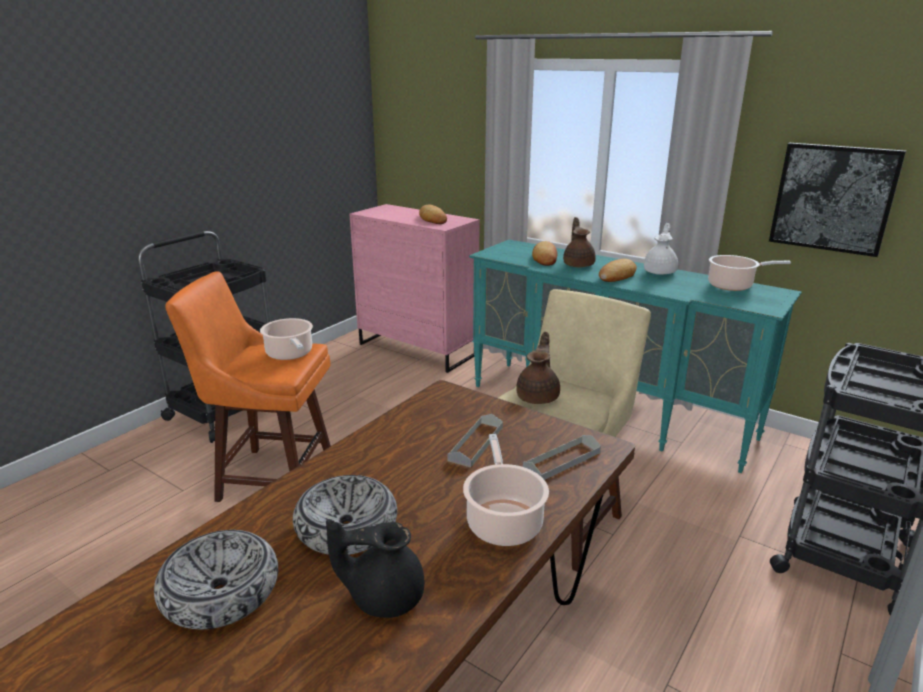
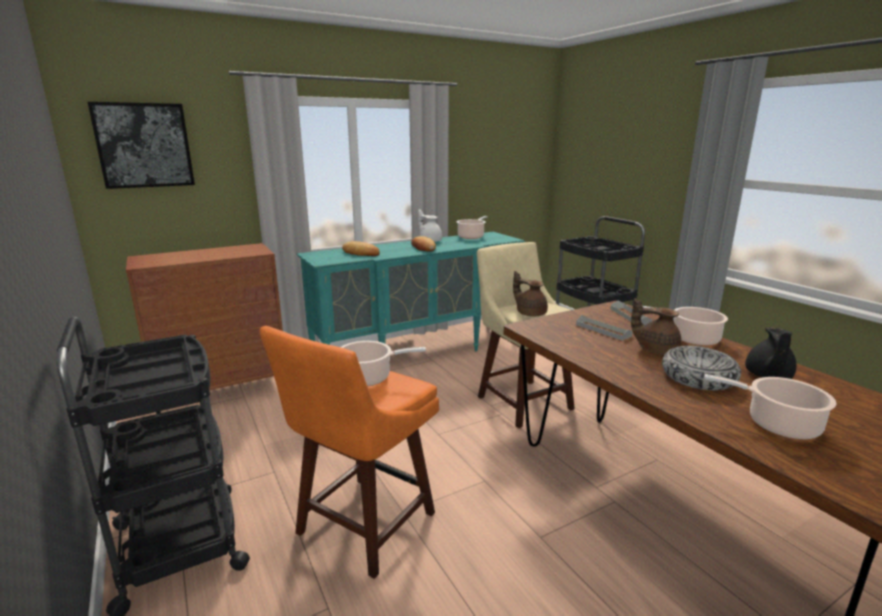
camera: 65 degrees left, 5 degrees down
(221, 591) = (777, 424): bowl -> cooking pot
(418, 349) = (223, 392): pink dresser -> brown dresser
(432, 219) = (228, 251): bread -> none
(578, 264) = (388, 250): brown teapot -> brown teapot (655, 350)
(833, 198) = (487, 178): picture -> picture (144, 145)

